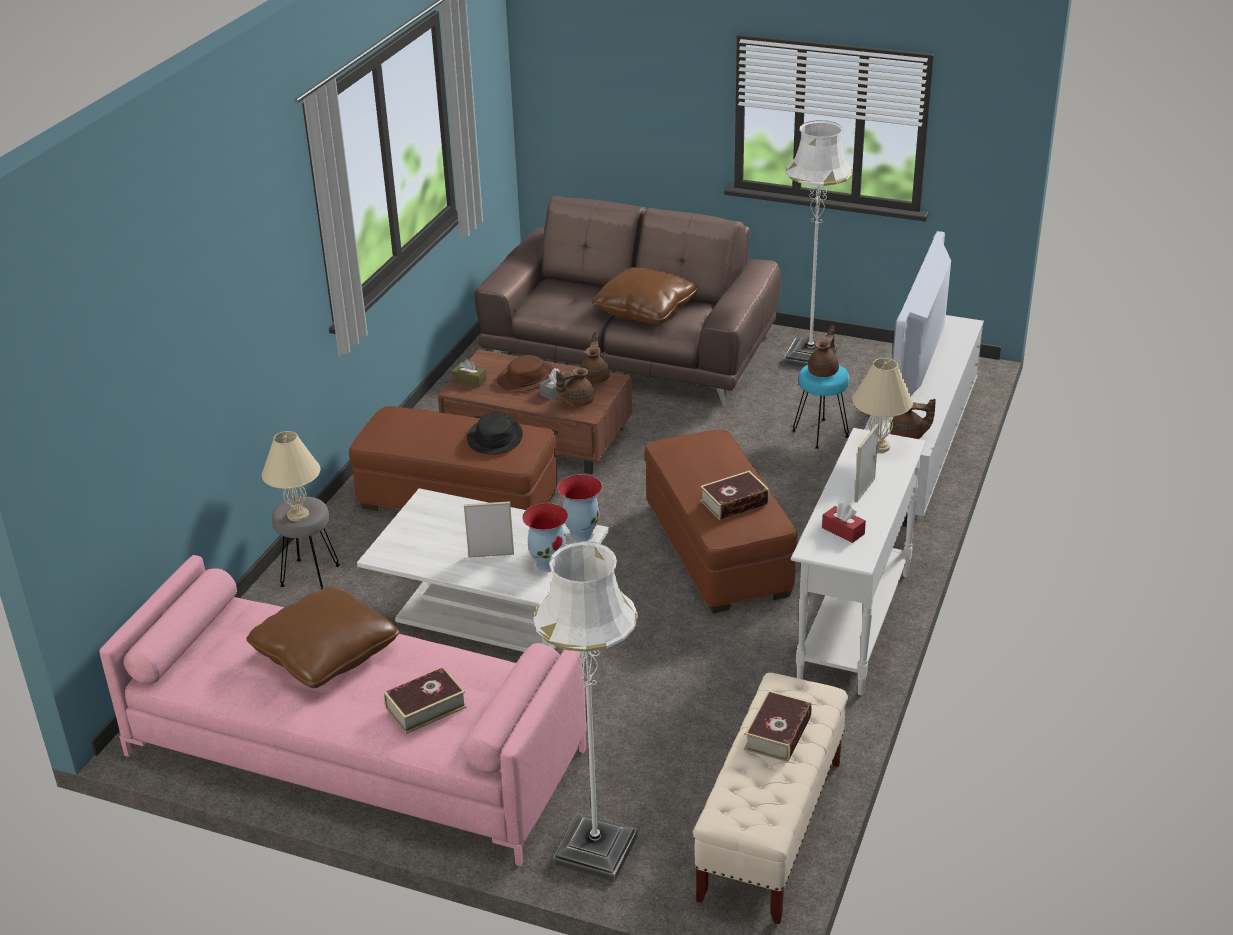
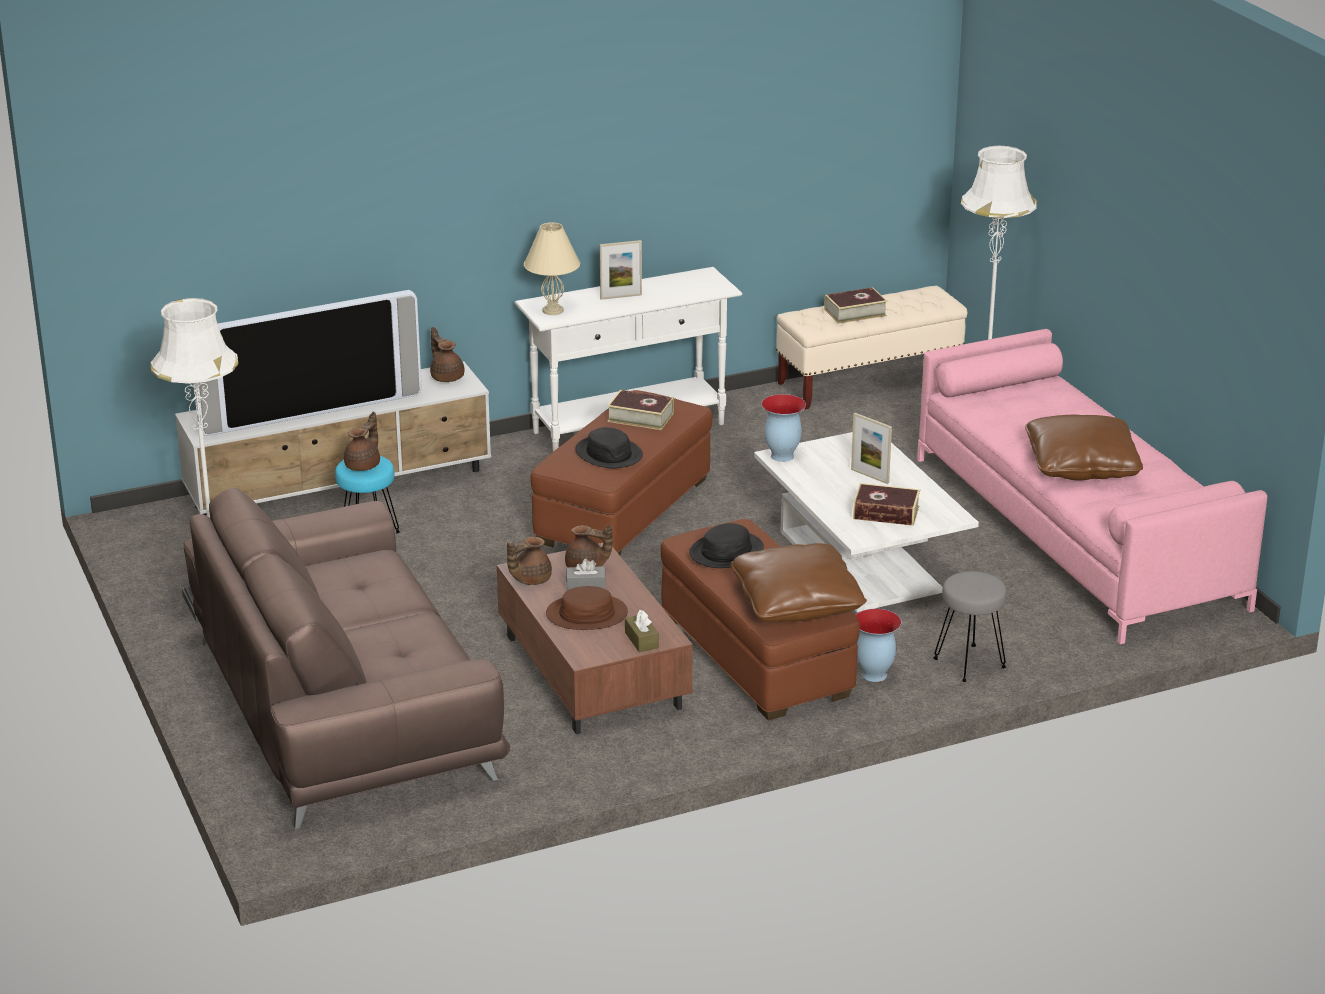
camera: 135 degrees left, 5 degrees down
(297, 514) = (981, 580): beige table lamp -> none
(426, 707) = (1050, 408): book -> book (886, 512)
(548, 564) = (838, 451): vase -> vase (873, 675)
(645, 310) = (368, 597): brown pillow -> brown pillow (797, 603)
(696, 461) = (609, 453): none -> black hat
(824, 371) = (364, 465): brown teapot -> brown teapot turned 135 degrees clockwise
(843, 531) = (683, 287): red tissue box -> none

